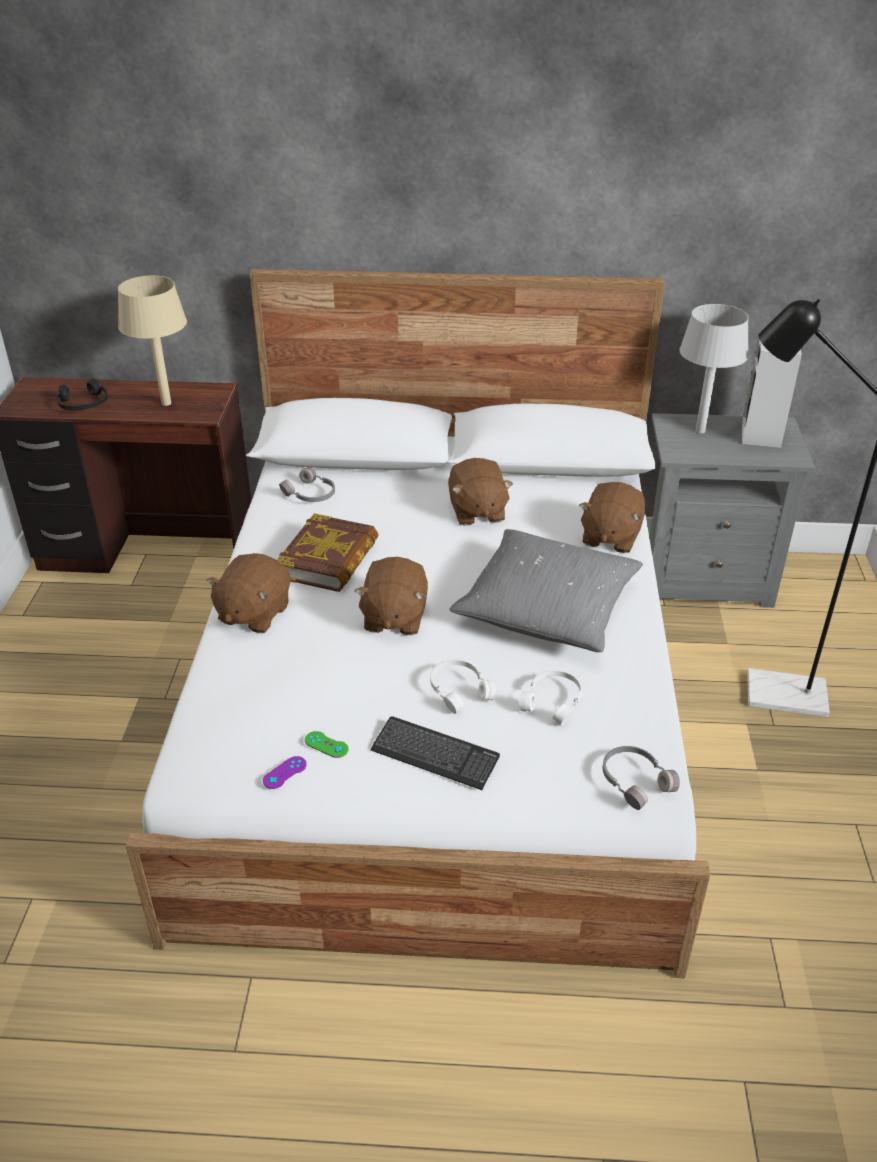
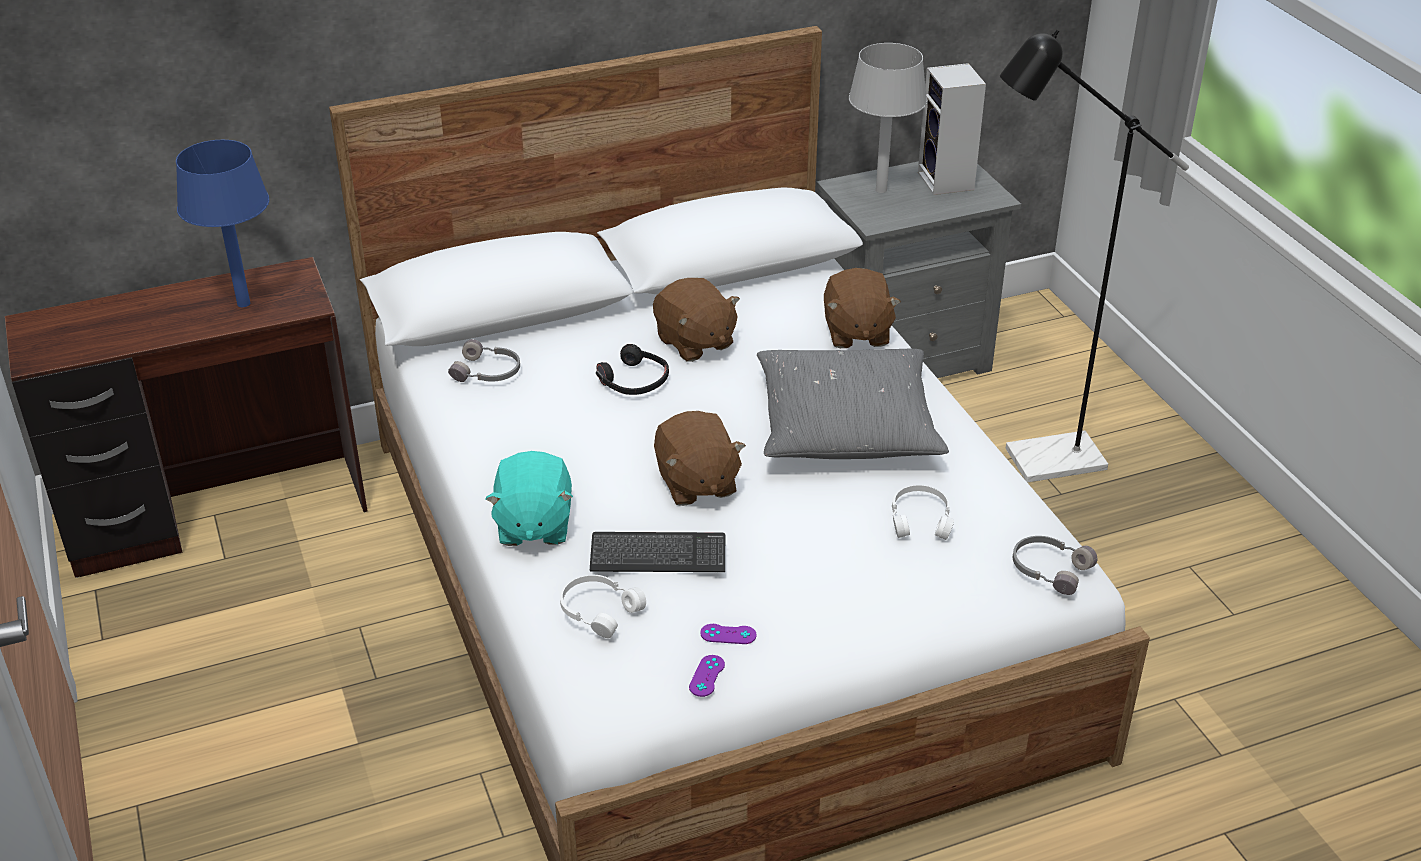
camera: 25 degrees left, 0 degrees up
(83, 404) = (130, 331): black headphones -> black headphones (634, 381)
(166, 403) = (242, 303): beige table lamp -> blue table lamp
(253, 613) = (533, 525): brown plush toy -> turquoise plush toy
(326, 744) = (728, 634): green game controller -> purple game controller
(329, 560) = (573, 441): book -> none
(435, 755) = (845, 608): keyboard -> keyboard (658, 555)
(459, 690) = (820, 537): white headphones -> white headphones (599, 610)

